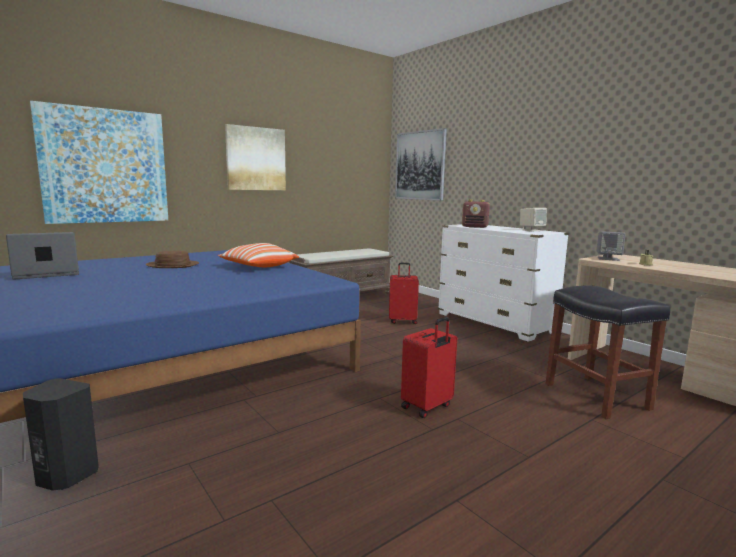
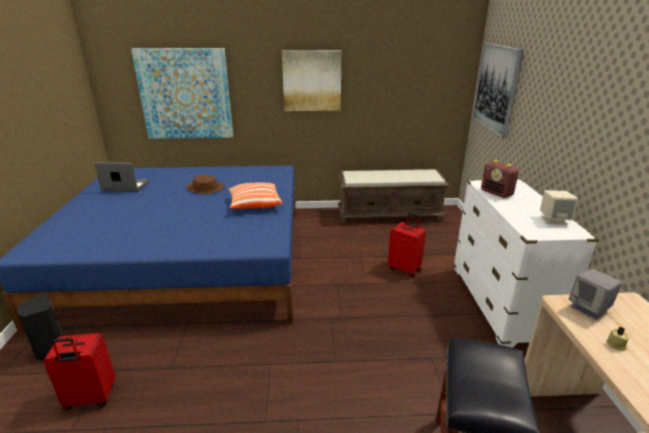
camera: 35 degrees right, 15 degrees up
(427, 407) = (291, 393): red suitcase -> red suitcase (90, 398)

